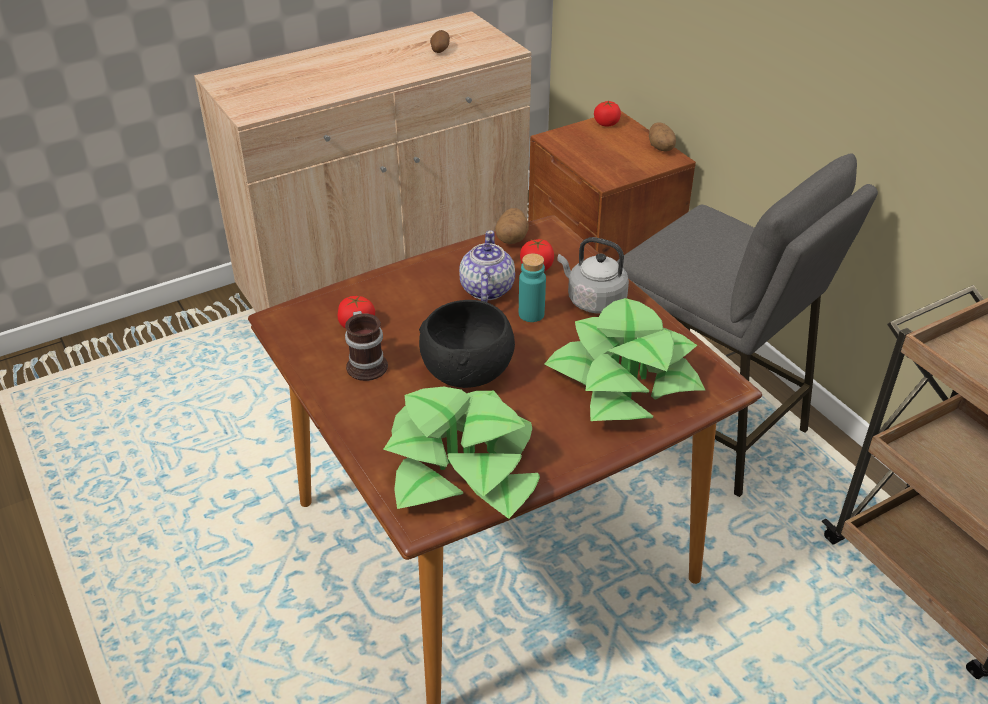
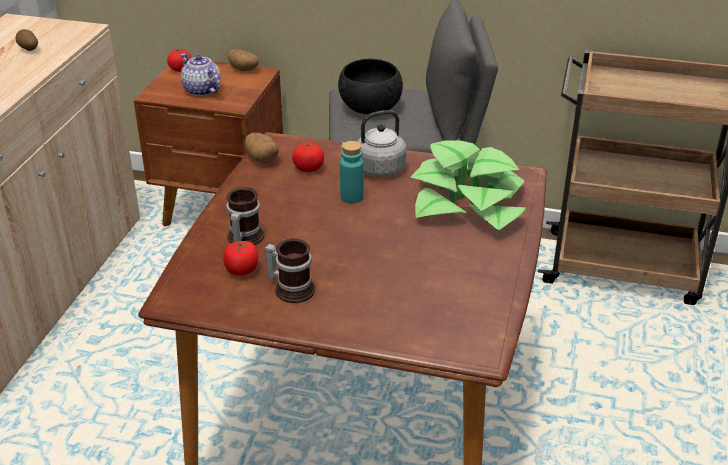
camera: 45 degrees left, 5 degrees down
(395, 299) = (242, 238): none -> mug
(462, 467) = (457, 307): potted plant -> none
(468, 370) = (367, 251): black bowl -> black bowl (370, 107)
(486, 290) = (297, 198): teapot -> teapot (202, 90)

